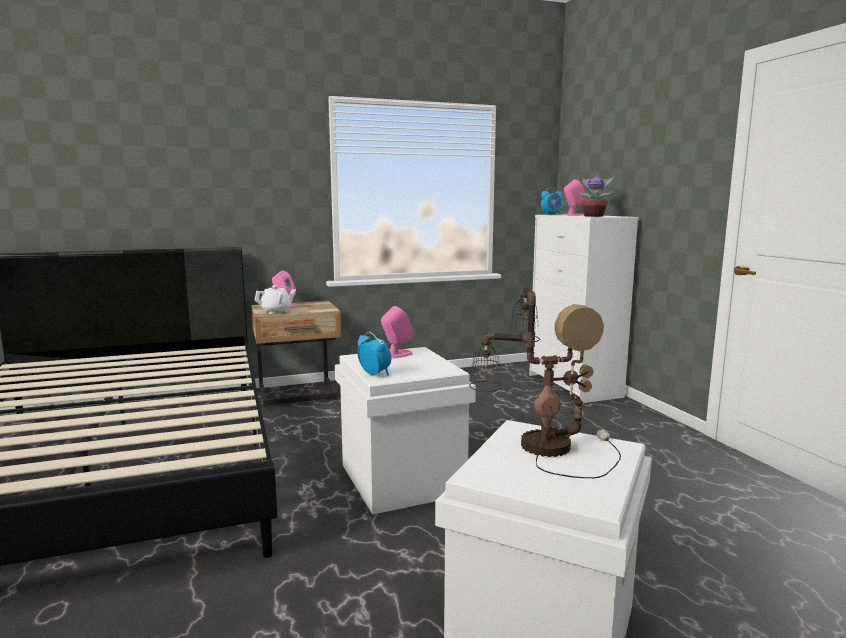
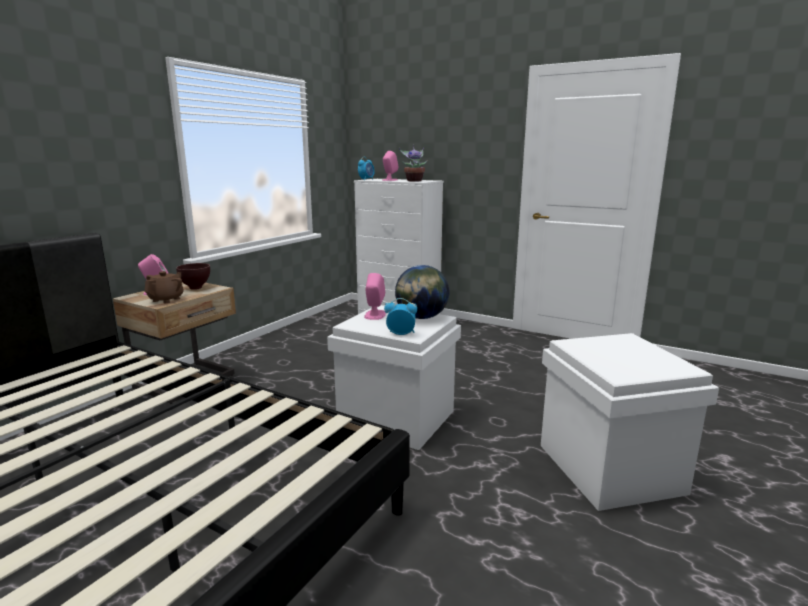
camera: 40 degrees left, 5 degrees up
(276, 311) = (166, 299): white teapot -> brown teapot
(314, 307) = (195, 288): none -> brown bowl
(431, 366) = (421, 317): none -> globe
(541, 446) = (602, 349): table lamp -> none

